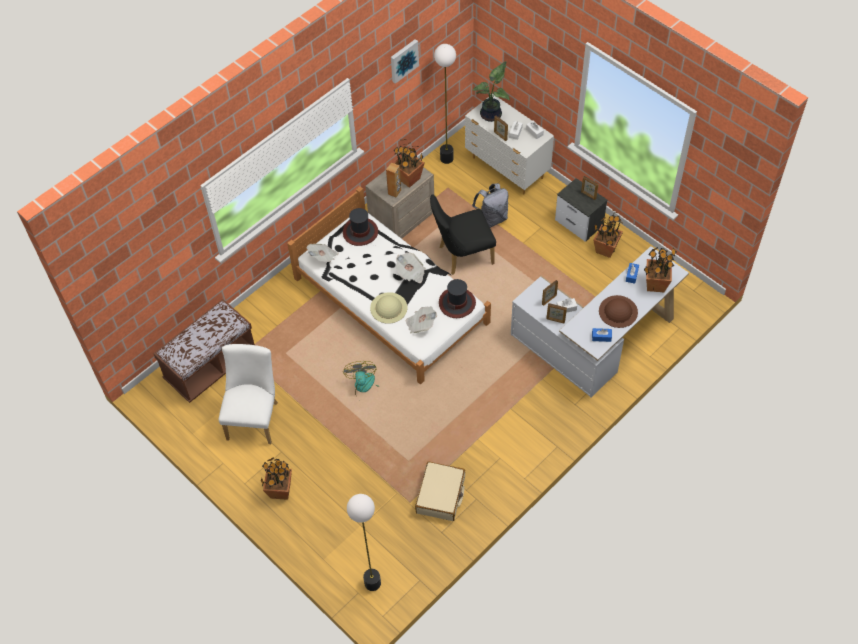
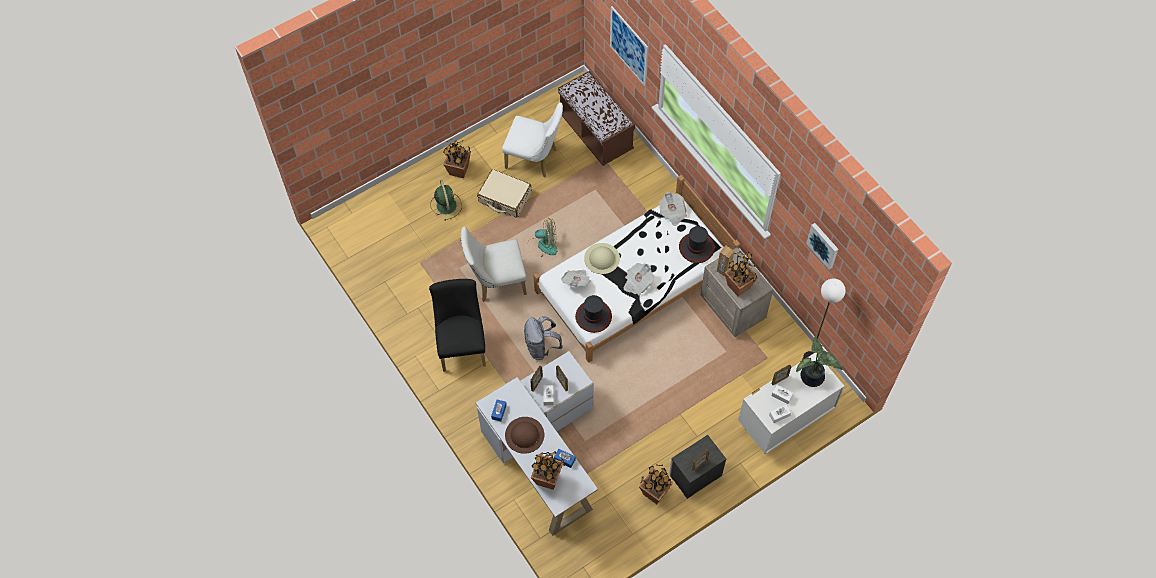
camera: 100 degrees right, 5 degrees up
(165, 263) = (629, 46): none -> picture
(329, 493) = (446, 205): none -> green fan
(372, 583) = (356, 224): floor lamp -> none
(418, 422) = (496, 282): none -> white chair
(441, 495) = (419, 287): beige suitcase -> beige suitcase (504, 197)
(462, 256) = (675, 353): black chair -> black chair (462, 344)
(492, 218) = (717, 391): grey backpack -> grey backpack (541, 347)

